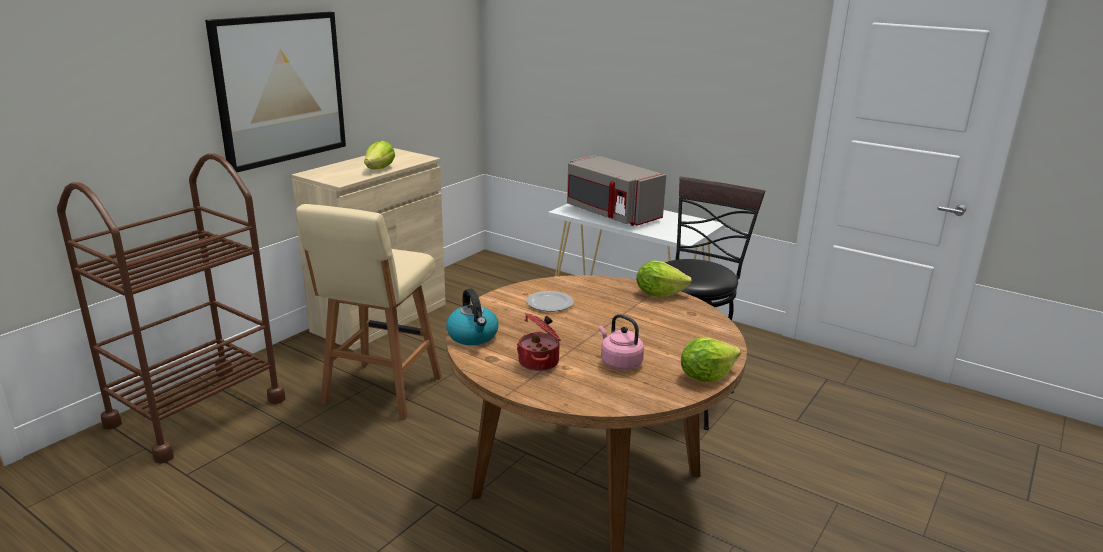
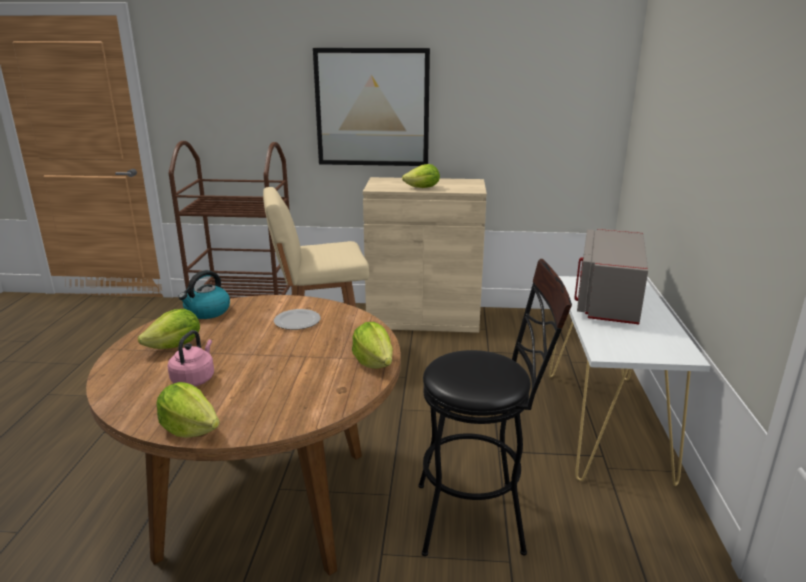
camera: 60 degrees right, 0 degrees up
(540, 362) = (175, 346): cooking pot -> lettuce

